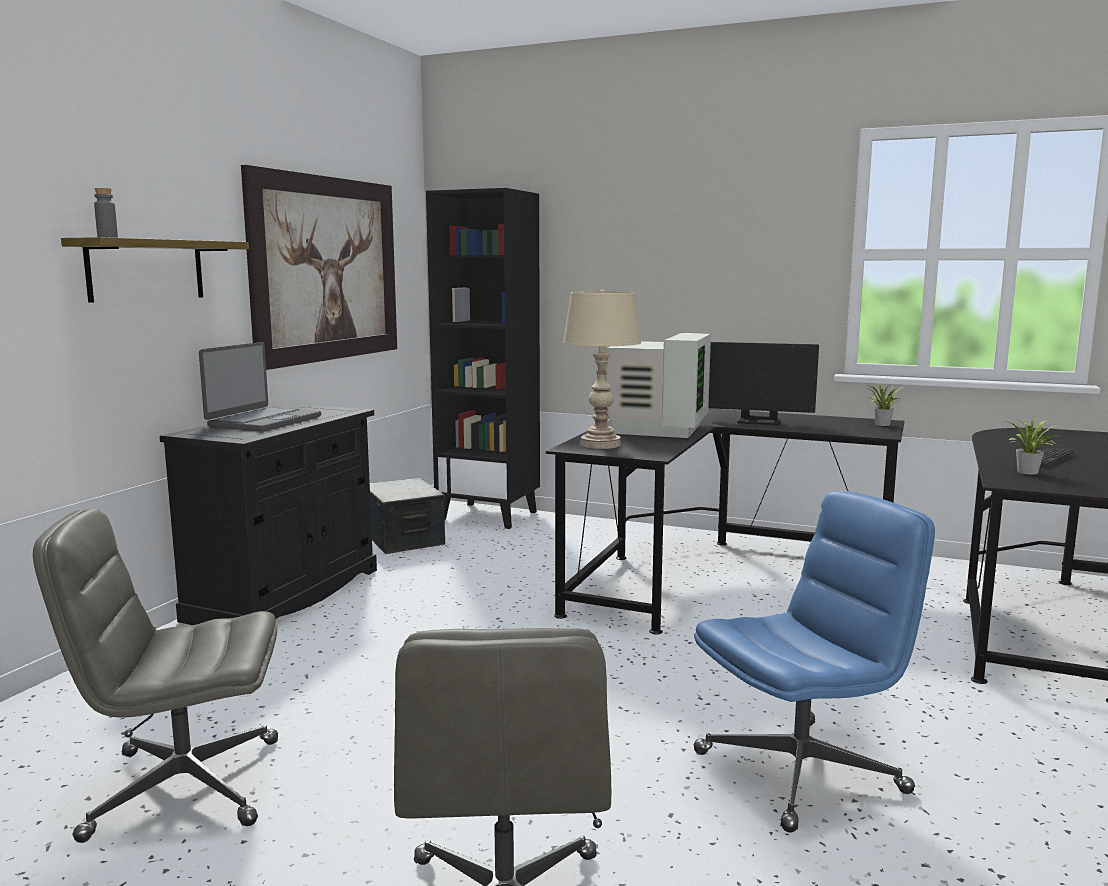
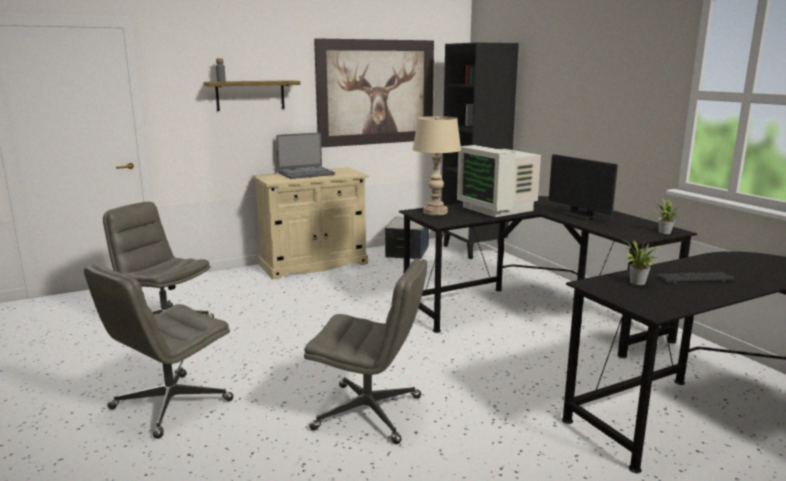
camera: 40 degrees right, 5 degrees up
(285, 594) = (313, 264): black cabinet -> beige cabinet
(656, 429) = (498, 208): monitor -> monitor turned 90 degrees clockwise
(801, 771) = (369, 413): blue office chair -> grey office chair

